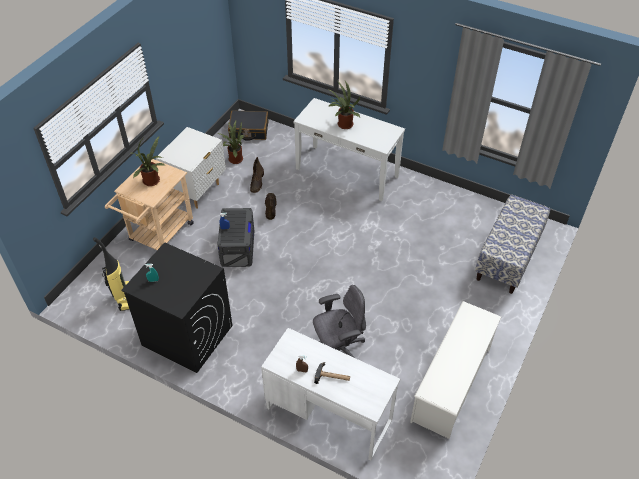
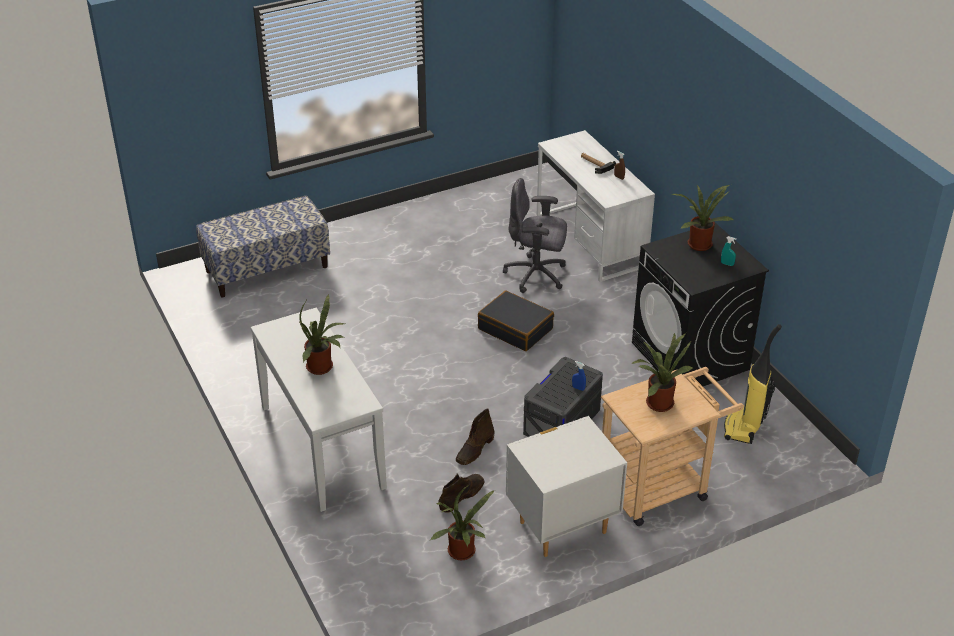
camera: 145 degrees left, 10 degrees down
(183, 290) = (699, 243): none -> potted plant
(249, 130) = (393, 597): black suitcase -> black suitcase (515, 329)
(451, 384) = (457, 212): white shoe rack -> none

